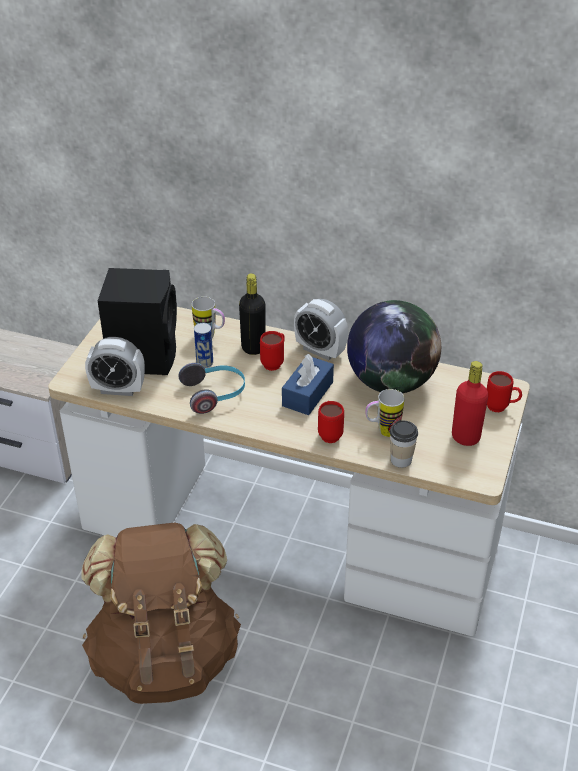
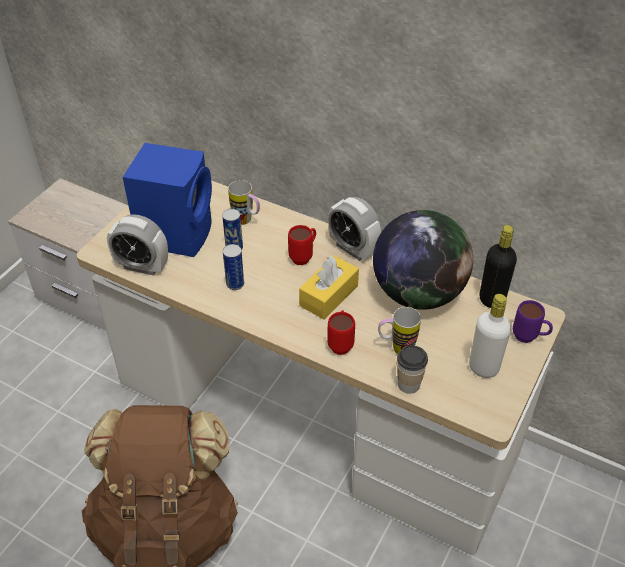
camera: 10 degrees right, 5 degrees up
(144, 355) = (177, 233): black speaker -> blue speaker
(214, 394) = (235, 284): headphones -> can
(253, 347) = (286, 237): black bottle -> black bottle (492, 299)
(307, 394) = (329, 295): blue tissue box -> yellow tissue box
(465, 437) = (483, 367): red bottle -> white bottle
(501, 408) = (529, 338): red mug -> purple mug

